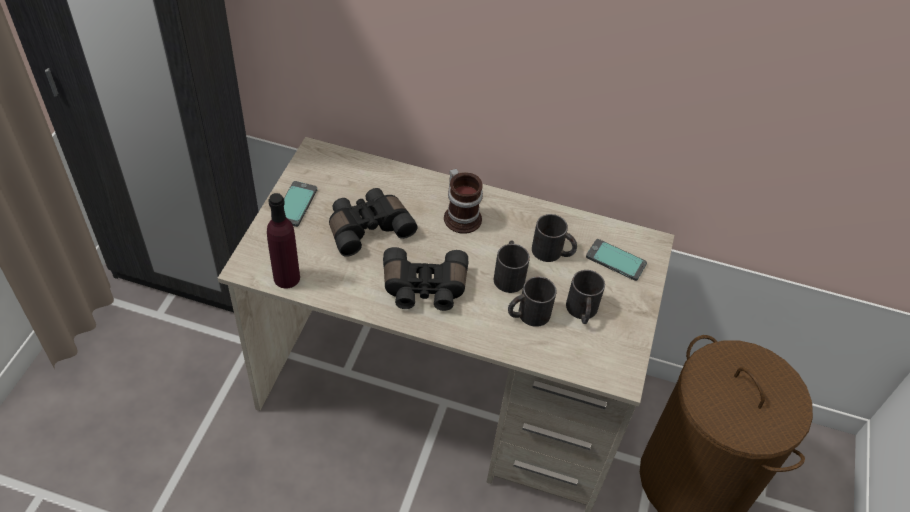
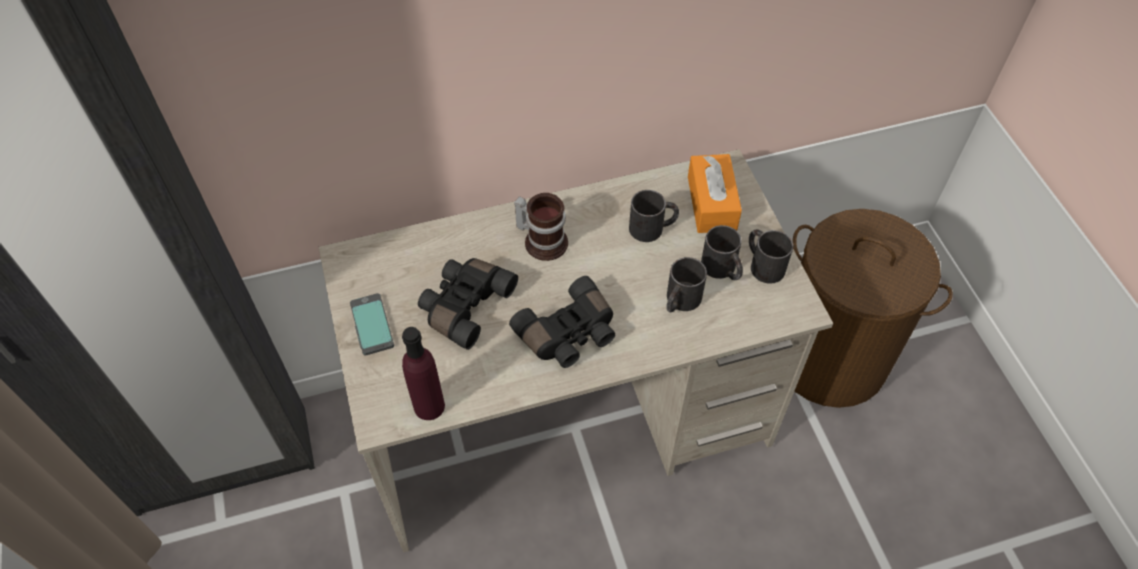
camera: 30 degrees left, 5 degrees up
(509, 274) = (632, 273): black mug -> black mug (763, 264)
(615, 261) = (711, 203): phone -> orange tissue box

